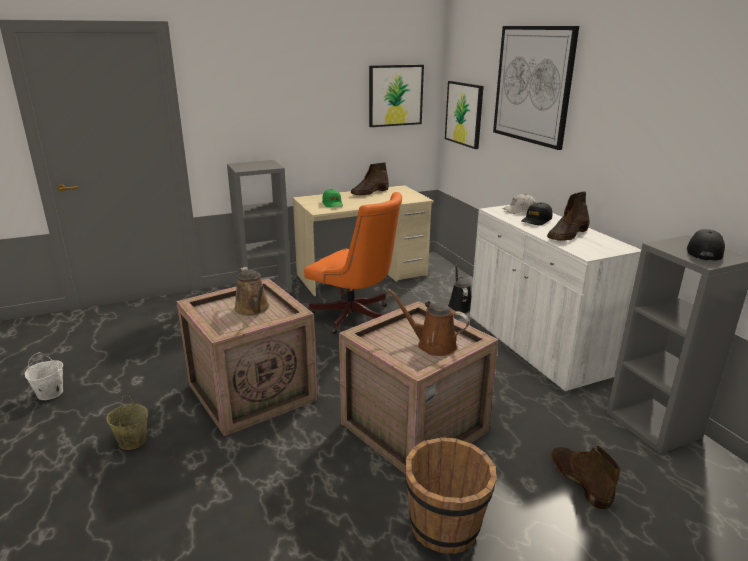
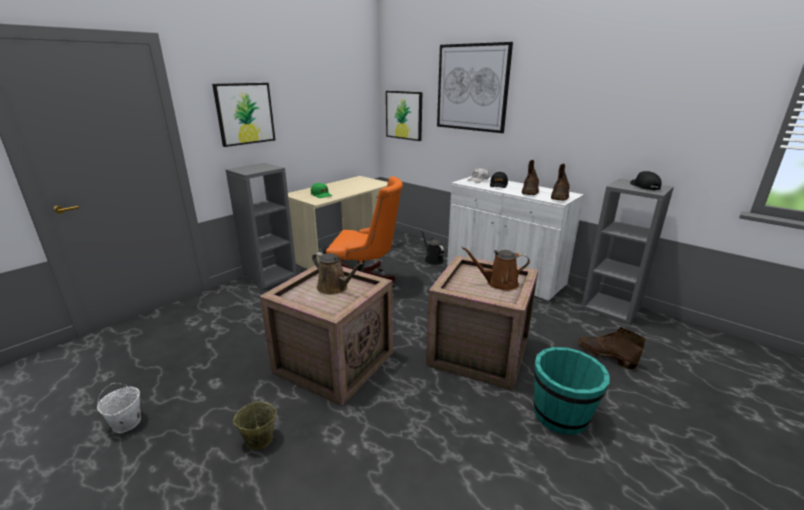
camera: 25 degrees left, 0 degrees up
(369, 192) = (340, 183): brown boot -> brown boot (560, 196)
(395, 95) = (348, 103): picture -> picture (245, 114)
(445, 527) = (561, 415): brown bucket -> turquoise bucket

